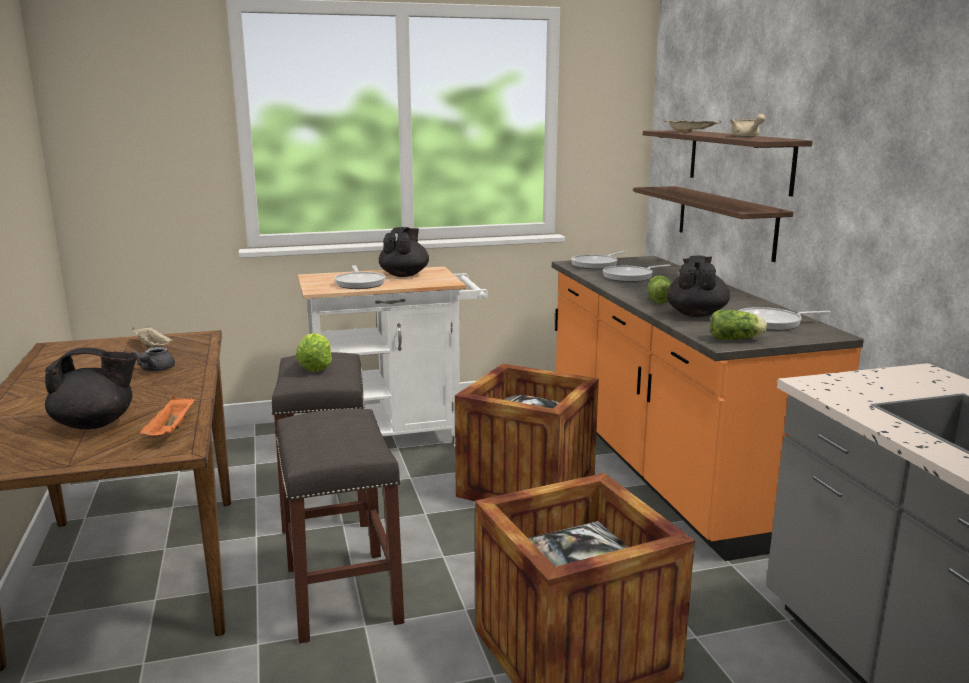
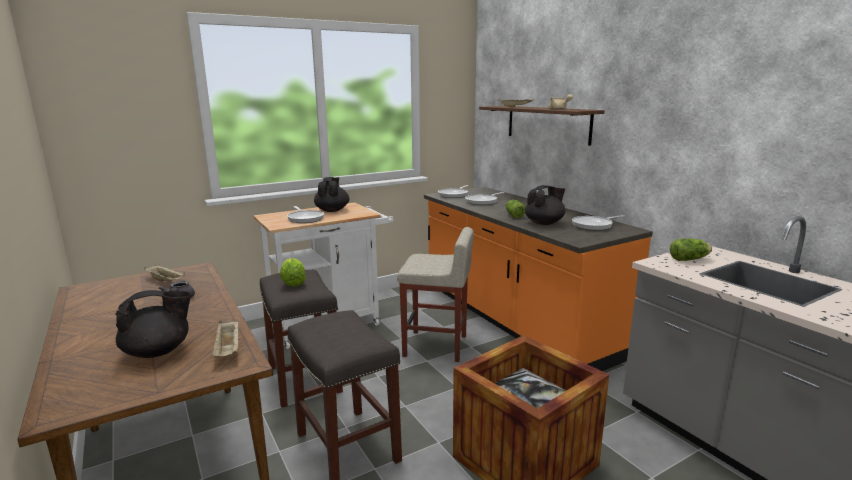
camera: 15 degrees left, 0 degrees up
(171, 431) = (228, 349): orange tray -> beige tray
(527, 485) = (436, 346): crate -> beige stool
(696, 314) = (544, 223): black teapot -> black teapot turned 60 degrees clockwise
(725, 221) = (538, 162): shelf -> none
(737, 339) = (584, 238): lettuce -> lettuce (690, 259)

